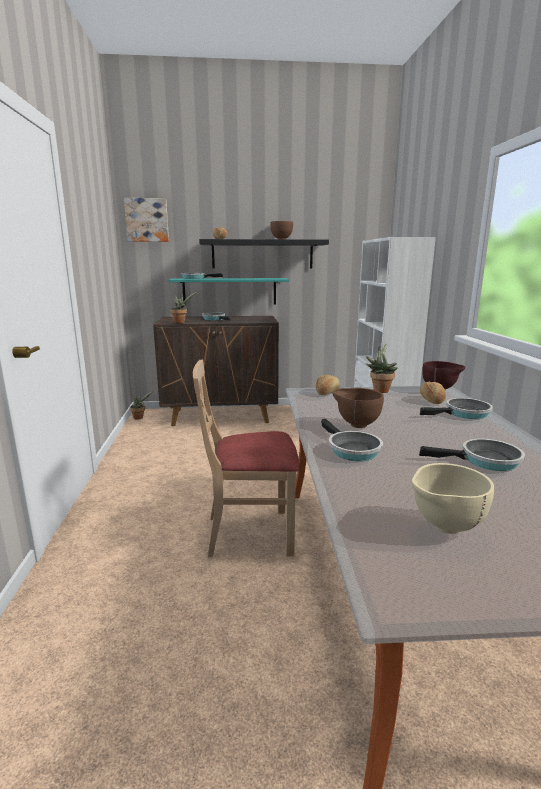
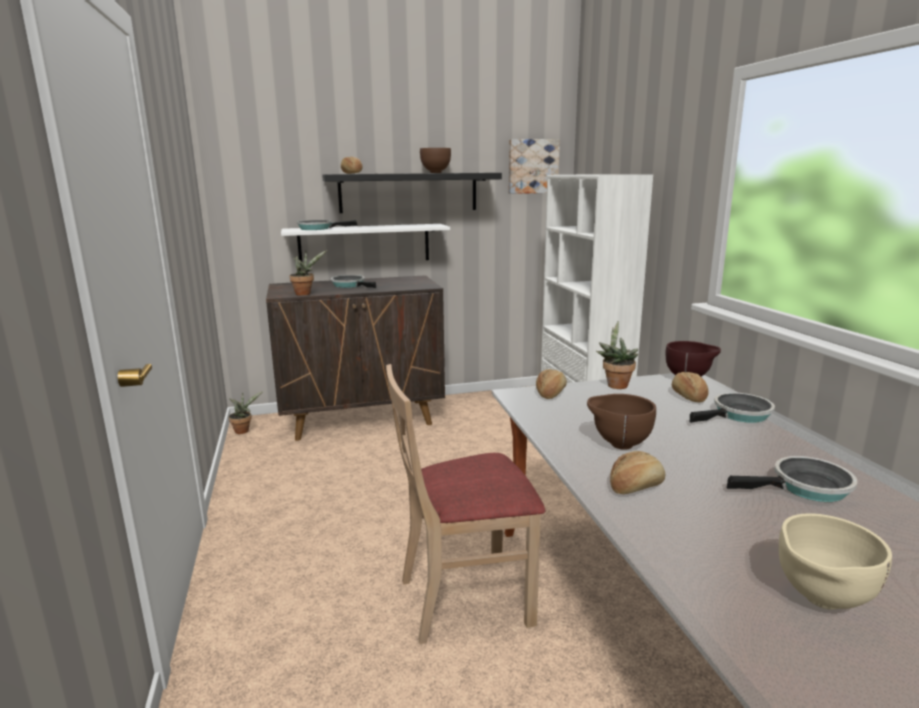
camera: 10 degrees left, 0 degrees up
(147, 220) = (242, 146): picture -> picture (532, 166)
(229, 291) = (364, 244): turquoise shelf -> white shelf
(351, 450) = (635, 486): frying pan -> bread

